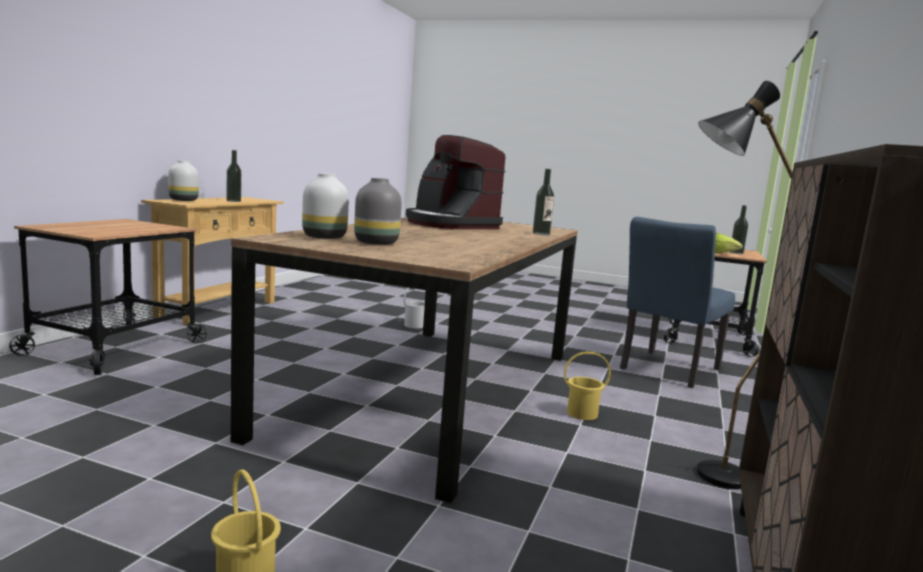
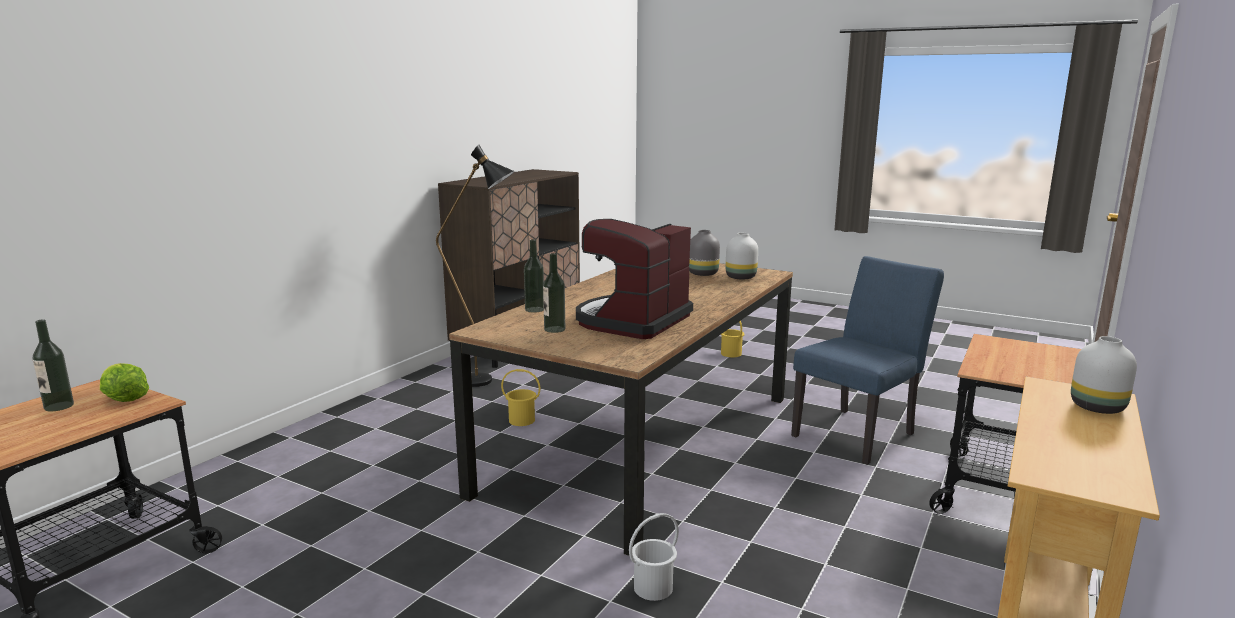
camera: 170 degrees left, 5 degrees up
(233, 201) = (1051, 432): bottle -> bottle (554, 329)
(450, 224) = (632, 321): coffee machine -> coffee machine turned 120 degrees counterclockwise
(666, 370) = (343, 478): blue chair -> blue chair (859, 432)

